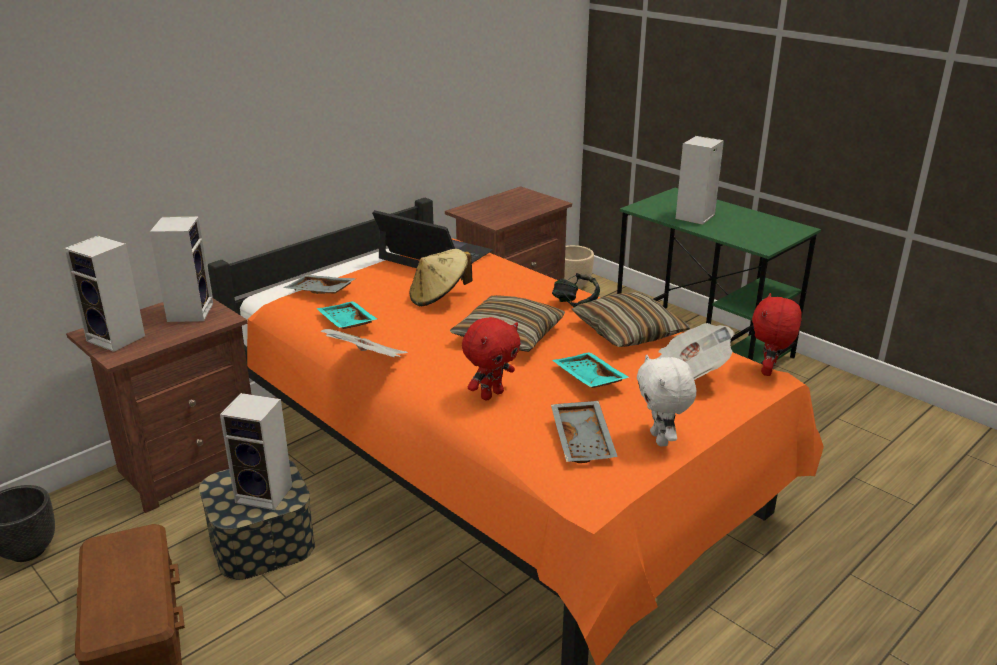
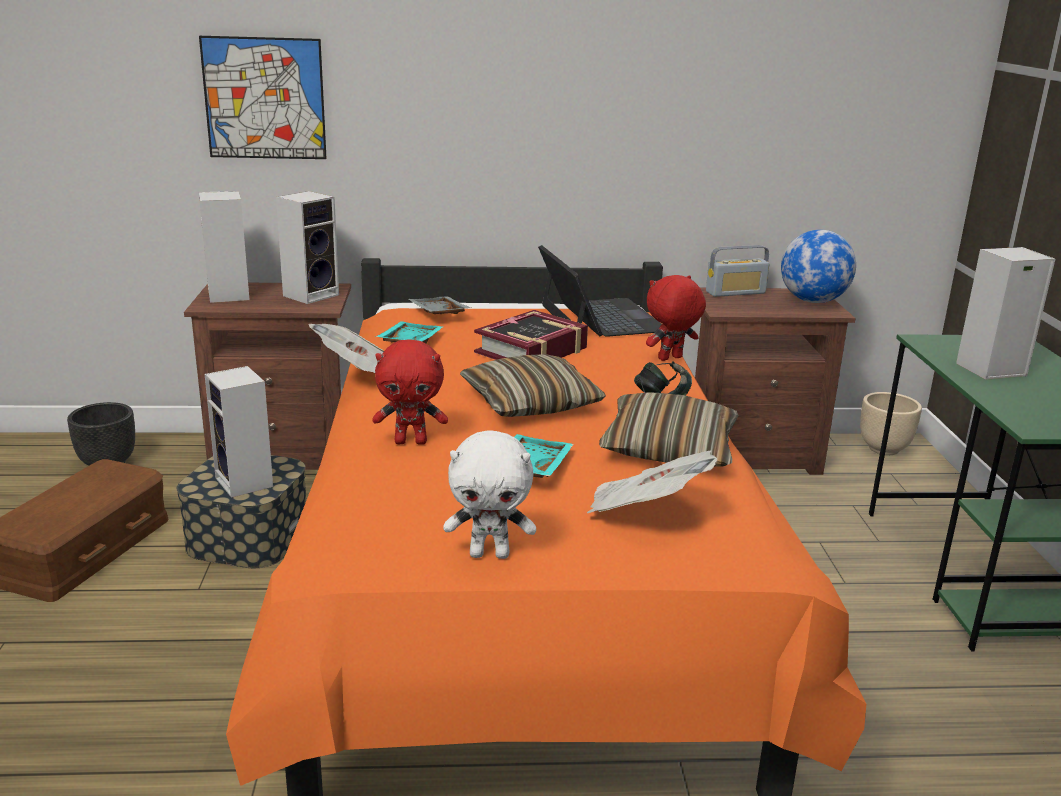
camera: 40 degrees right, 5 degrees down
(92, 138) = (264, 98): none -> picture
(439, 297) = (532, 351): beige hat -> book
(479, 206) = (735, 292): none -> radio
(532, 198) = (813, 301): none -> globe
(584, 440) = (411, 516): grey tray -> none
(661, 439) = (490, 554): white plush toy -> white plush toy turned 120 degrees counterclockwise
(769, 371) = (776, 556): red plush toy -> red plush toy (670, 359)

